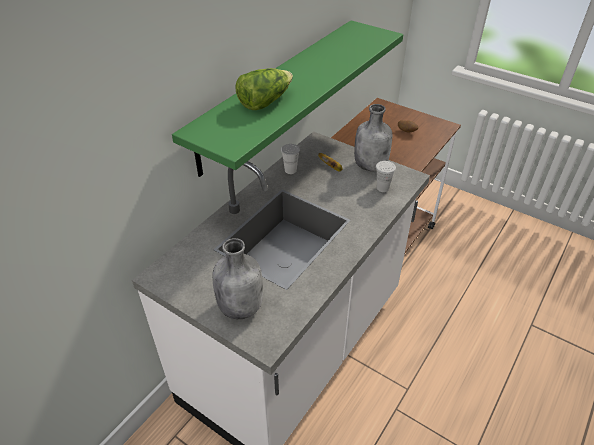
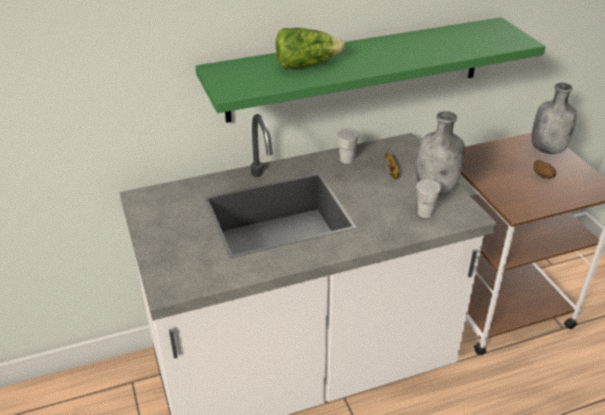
camera: 35 degrees right, 5 degrees down
(241, 306) = (178, 252): grey bottle -> grey bottle (548, 149)

